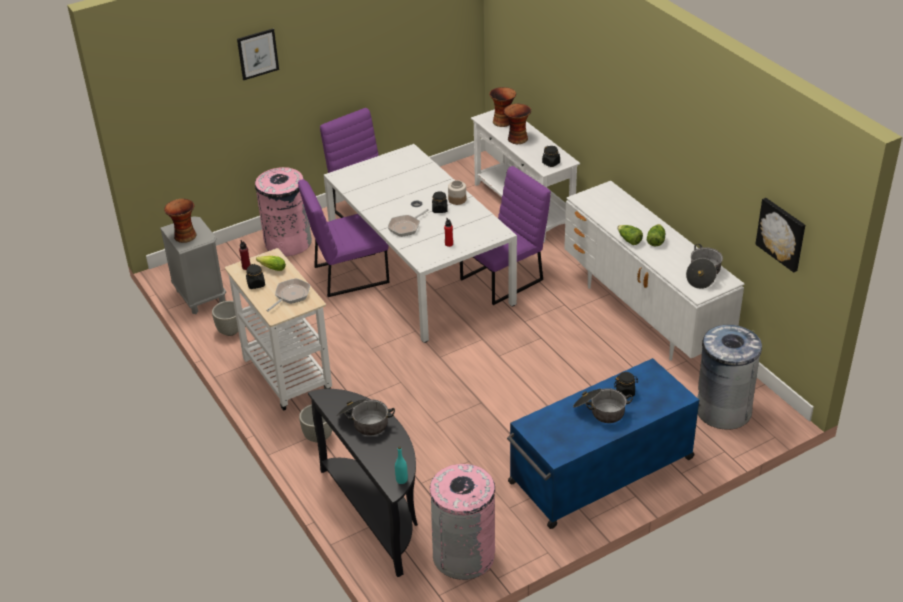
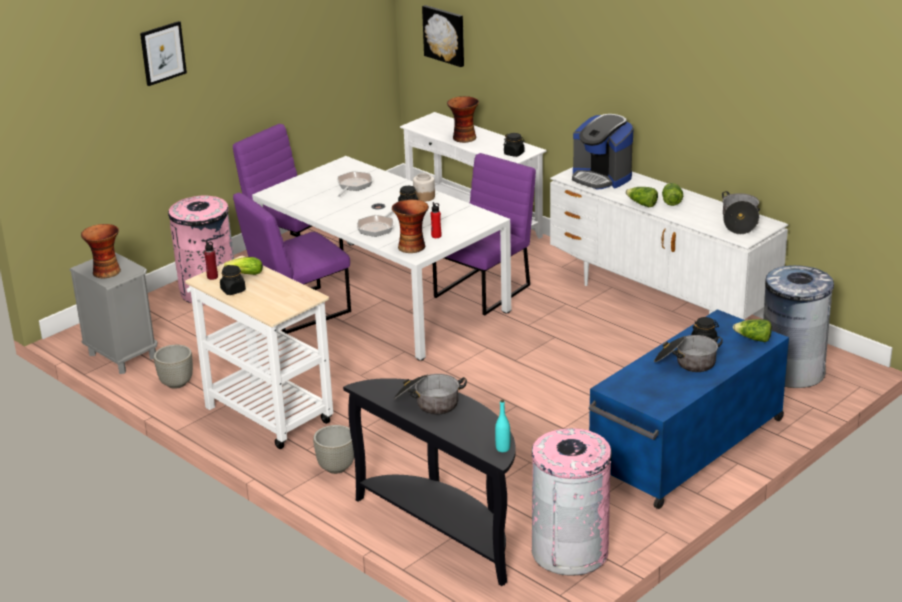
camera: 15 degrees left, 10 degrees down
(291, 295) = (282, 295): frying pan -> frying pan (353, 185)
(502, 121) = (439, 125): vase -> vase (411, 246)
(608, 204) = (601, 177): none -> coffee machine
(668, 396) = (753, 339): none -> lettuce
(782, 233) = (833, 148): picture -> picture (445, 35)

